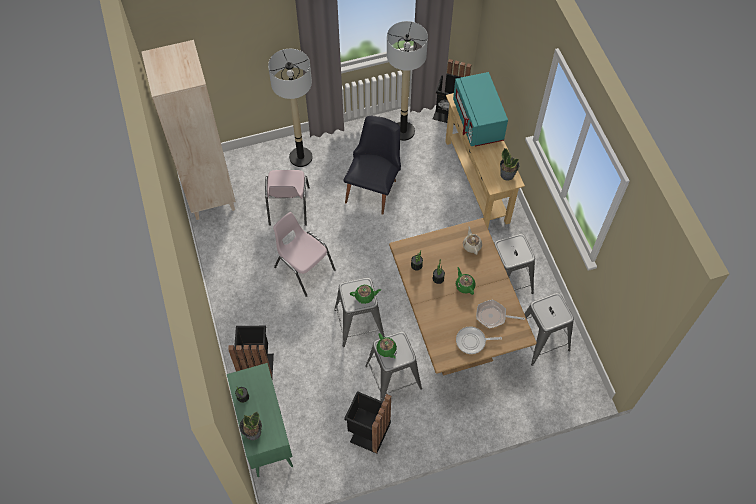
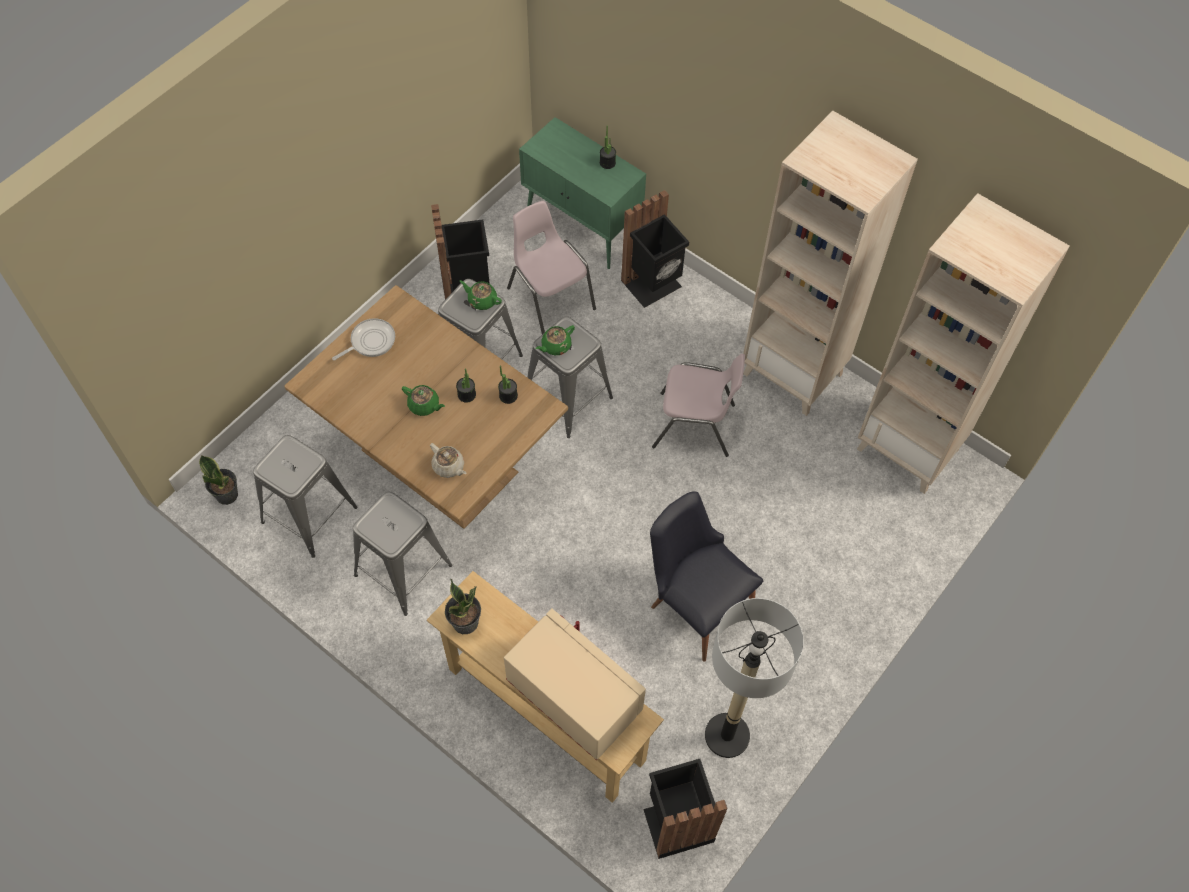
camera: 145 degrees right, 0 degrees up
(228, 265) = (793, 373): none -> beige bookcase
(252, 432) = (567, 139): potted plant -> potted plant (227, 494)
(288, 207) = (790, 496): pink chair -> pink chair (550, 298)
(301, 157) = (843, 585): floor lamp -> none
(374, 187) = (695, 603): black chair -> black chair turned 150 degrees clockwise
(478, 121) = (572, 697): turquoise microwave -> beige microwave
(493, 316) = (361, 387): frying pan -> none

